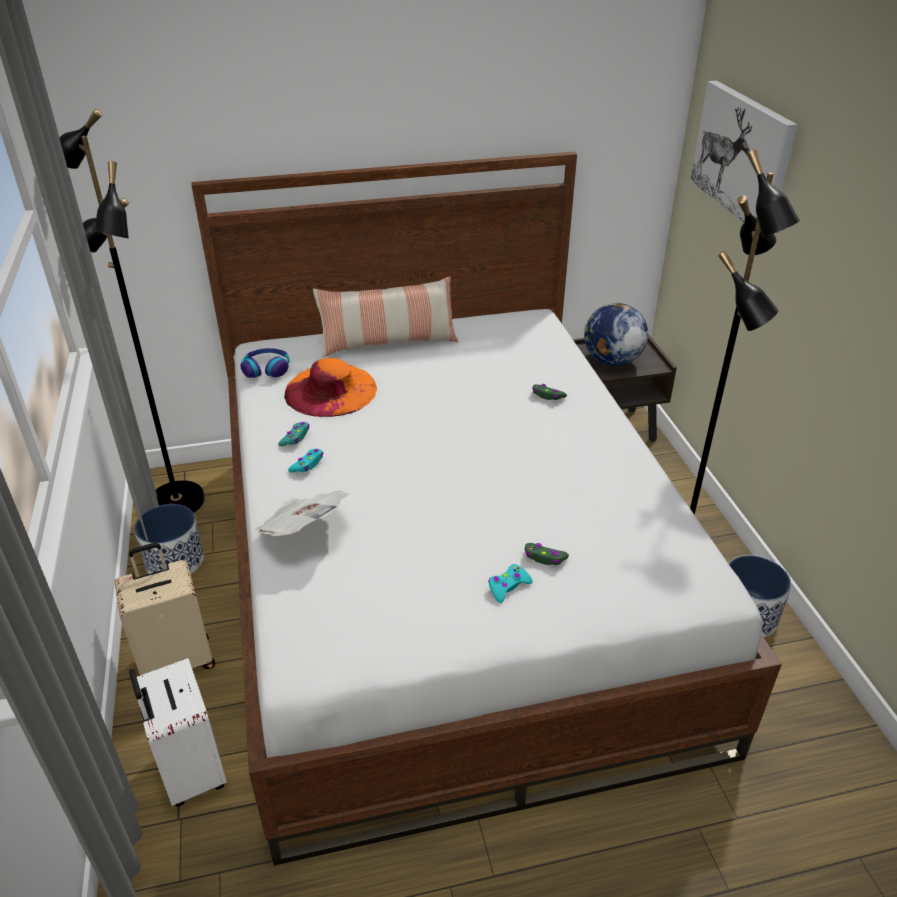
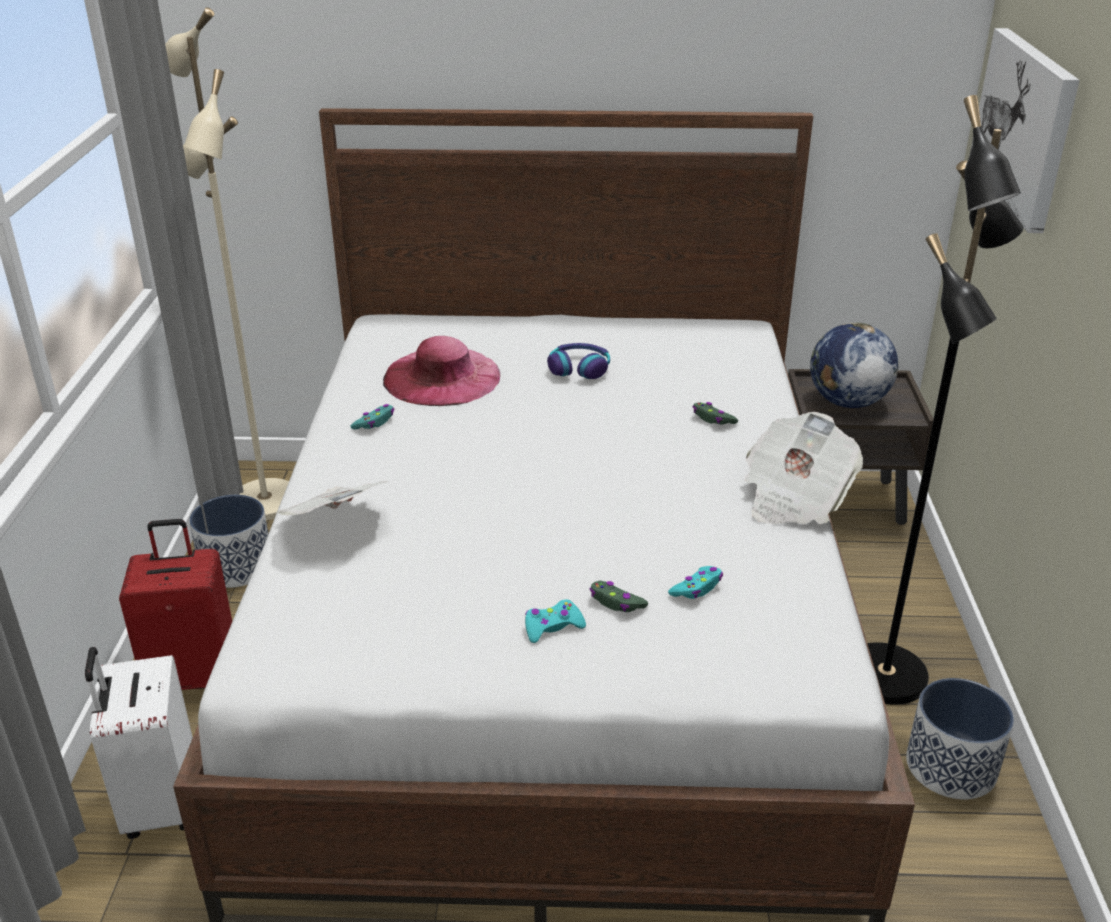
camera: 15 degrees right, 5 degrees down
(175, 502) = (262, 502): black floor lamp -> beige floor lamp
(178, 660) = (195, 677): beige suitcase -> red suitcase
(266, 369) = (377, 344): headphones -> headphones (579, 368)
(307, 464) = (374, 453): turquoise game controller -> turquoise game controller (697, 588)
(331, 390) = (442, 377): orange hat -> pink hat
(388, 342) = (538, 333): pillow -> none
(631, 450) = (794, 497): none -> newspaper

